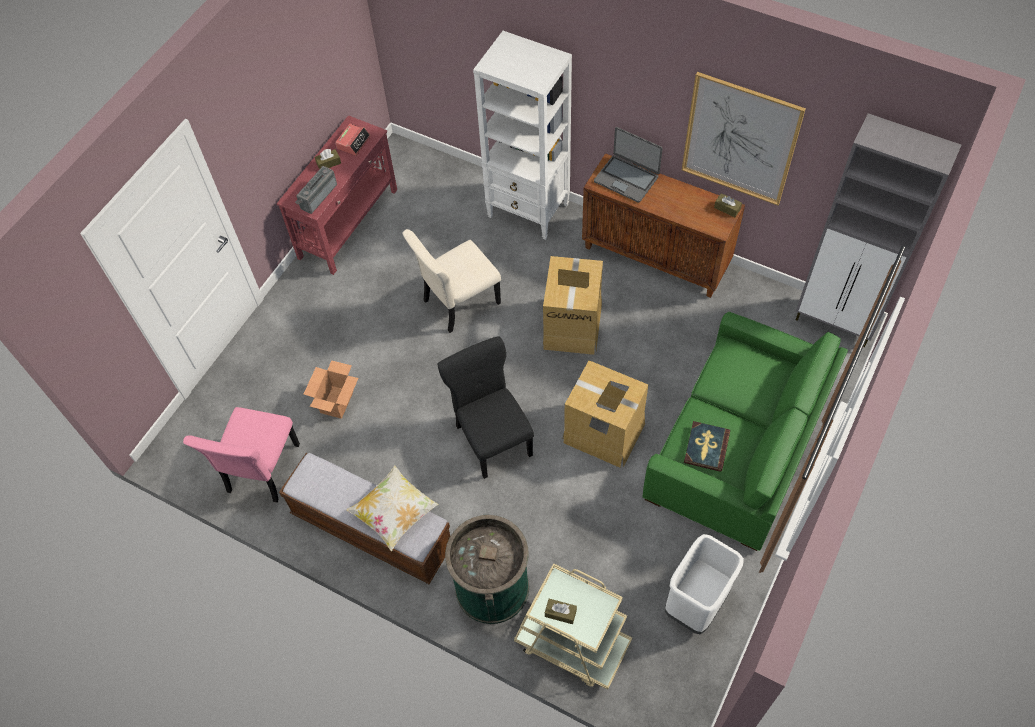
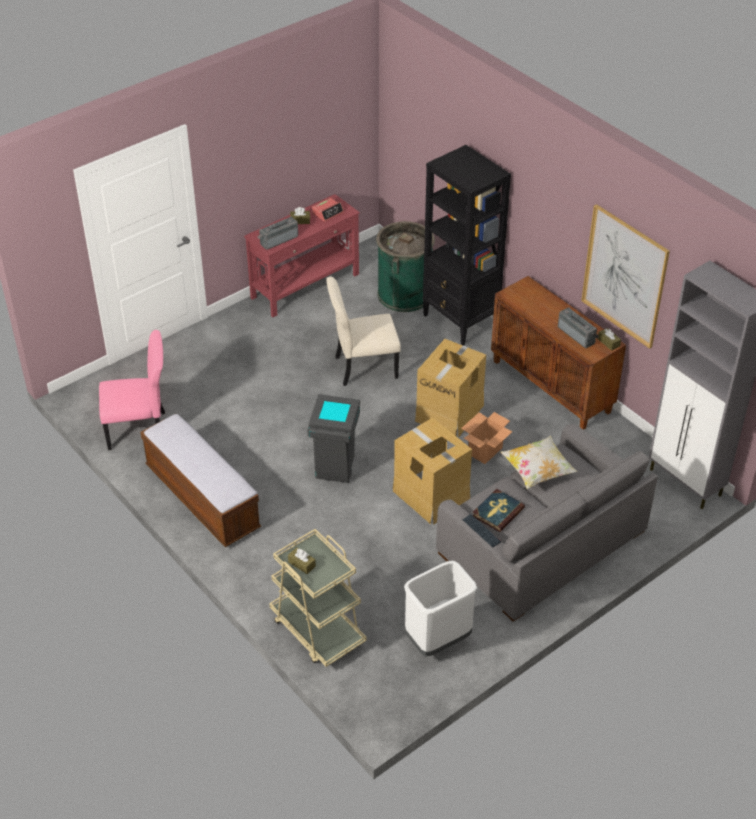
camera: 20 degrees right, 15 degrees down
(261, 471) = (140, 430): pink chair -> pink chair turned 135 degrees counterclockwise
(337, 402) = (225, 403): cardboard box -> cardboard box (485, 451)
(395, 513) = (219, 473): pillow -> pillow (537, 472)
(492, 438) = (336, 468): black chair -> grey trash can
(492, 587) = (275, 569): green trash can -> green trash can (404, 294)
(529, 211) = (460, 321): white bookcase -> black bookcase
(626, 178) = (535, 298): laptop -> none
(692, 209) = (577, 334): none -> radio
(708, 482) = (481, 531): none -> keyboard
(738, 446) = (542, 543): green sofa -> grey sofa

